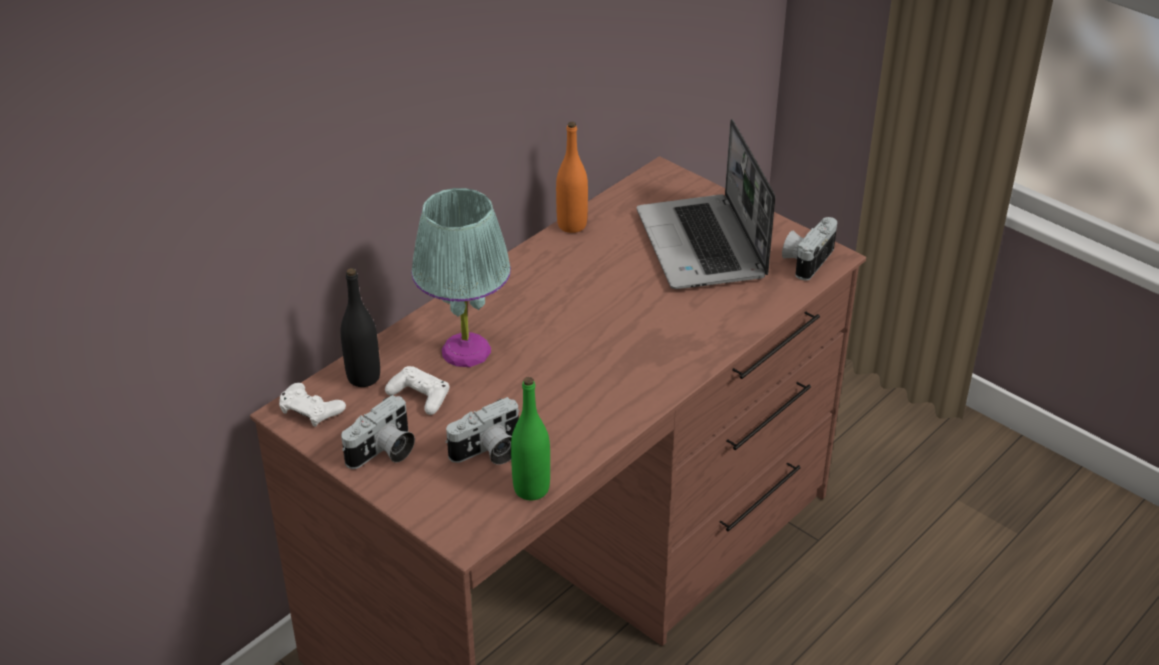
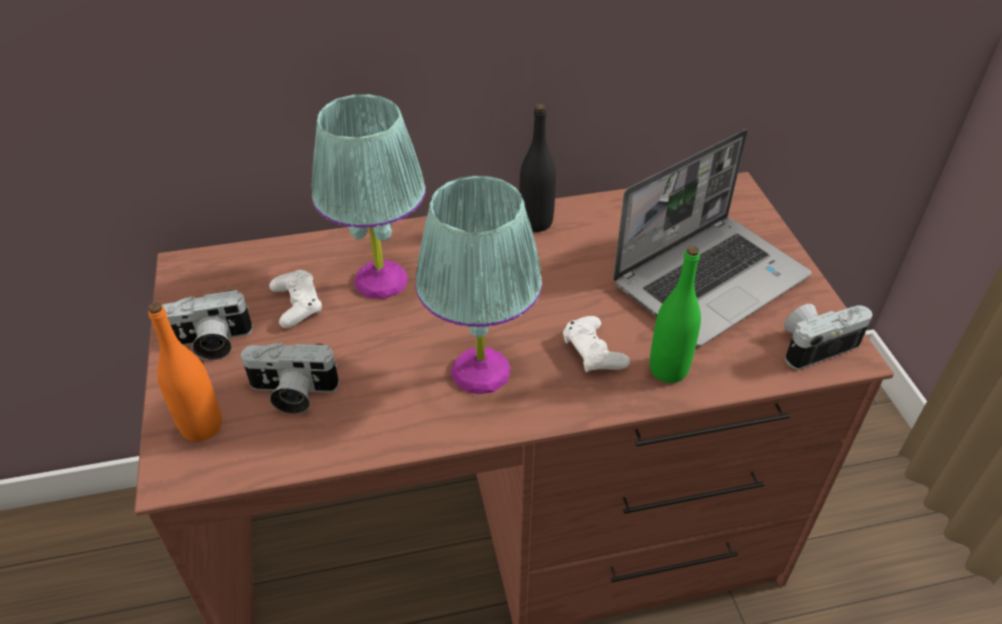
camera: 35 degrees right, 5 degrees up
(311, 410) = (202, 272): white game controller -> white game controller (593, 351)
(363, 377) = (273, 263): black bottle -> black bottle (536, 222)
(531, 489) = (285, 456): green bottle -> green bottle (668, 369)
(572, 225) = (597, 203): orange bottle -> orange bottle (201, 426)
(607, 376) = (480, 372): none -> turquoise table lamp
(703, 246) = (710, 279): laptop -> laptop turned 150 degrees counterclockwise

